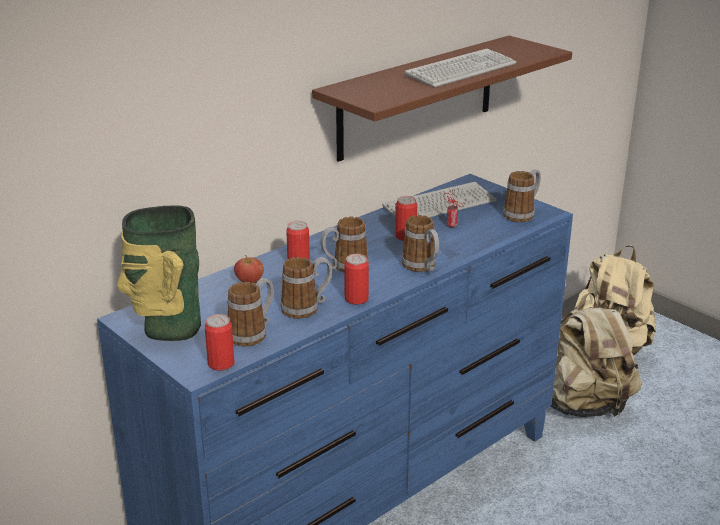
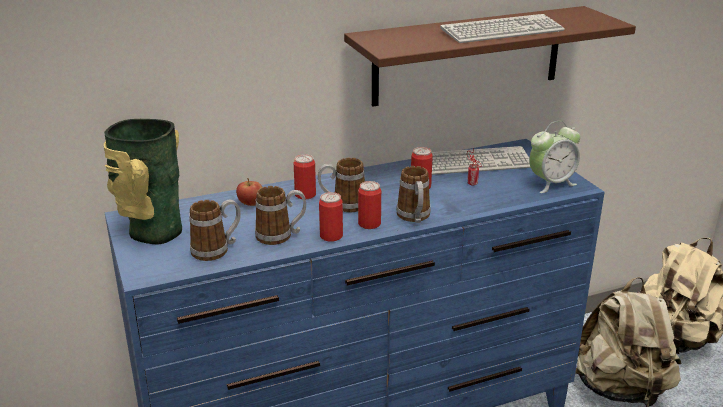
camera: 20 degrees right, 0 degrees up
(221, 363) = (168, 271): can -> can (369, 224)
(522, 214) = (551, 183): mug -> alarm clock

